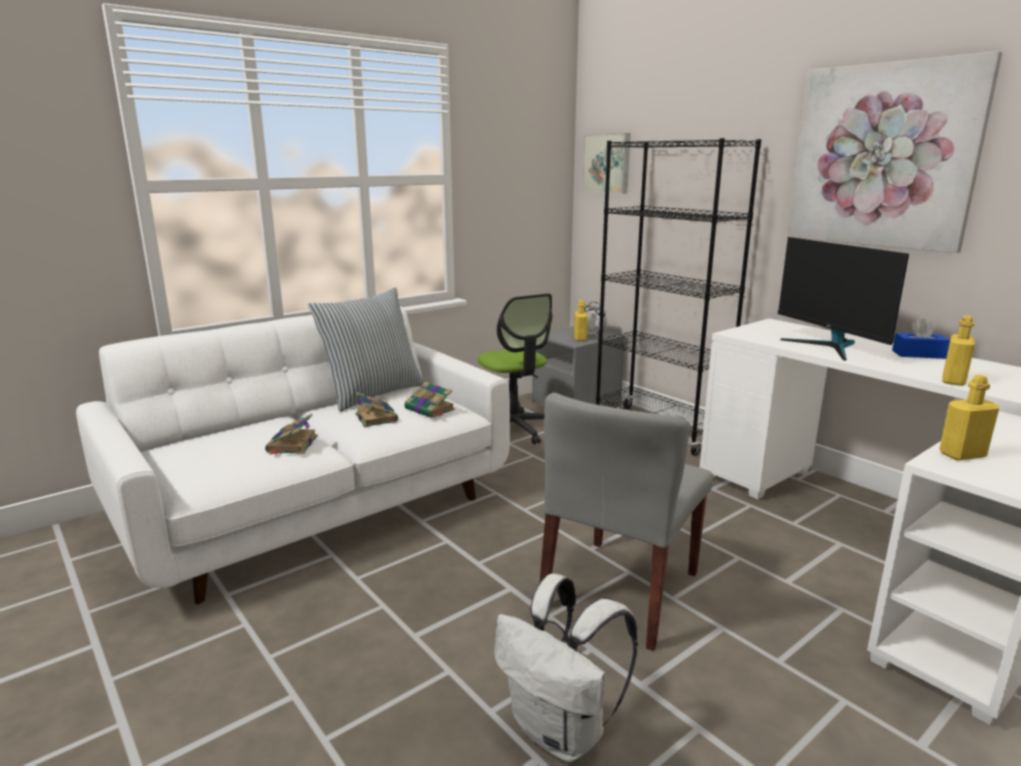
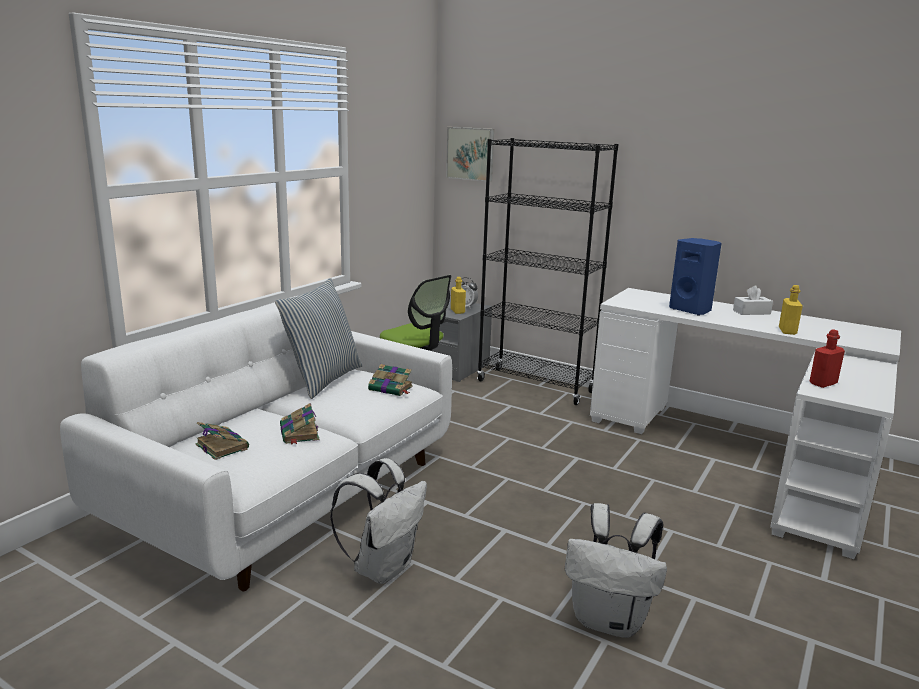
camera: 20 degrees left, 0 degrees up
(347, 606) = (383, 567): none -> white backpack
(376, 417) = (350, 400): book -> book (221, 446)
(620, 591) = (587, 517): grey chair -> none
(830, 347) = (691, 310): monitor -> blue speaker
(882, 156) = (714, 163): picture -> none
(918, 354) = (751, 312): blue tissue box -> white tissue box
(962, 455) = (823, 383): yellow bottle -> red bottle

